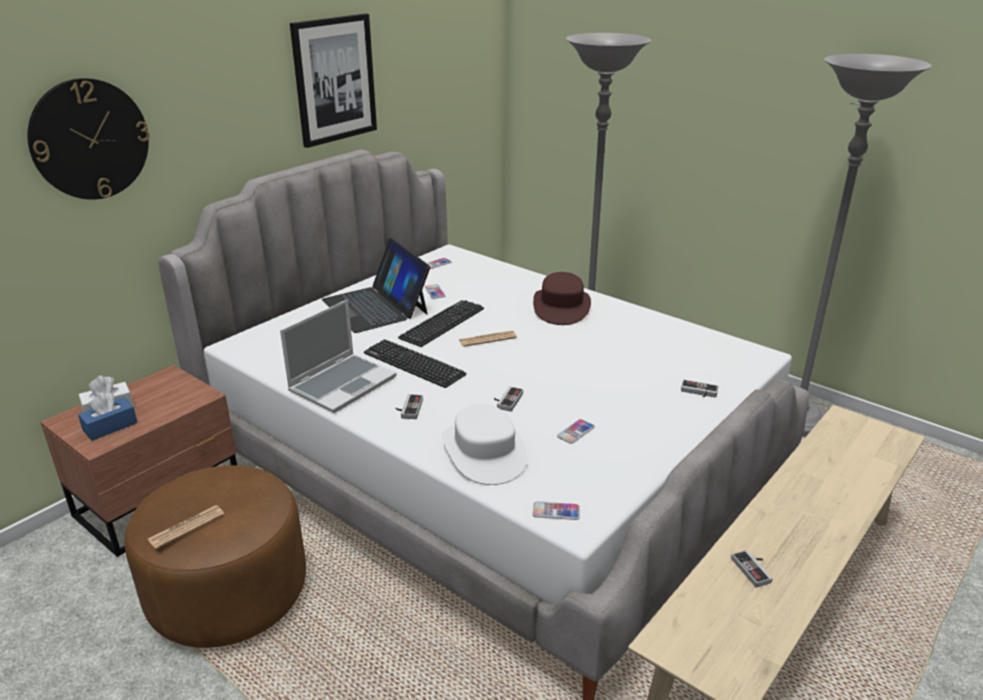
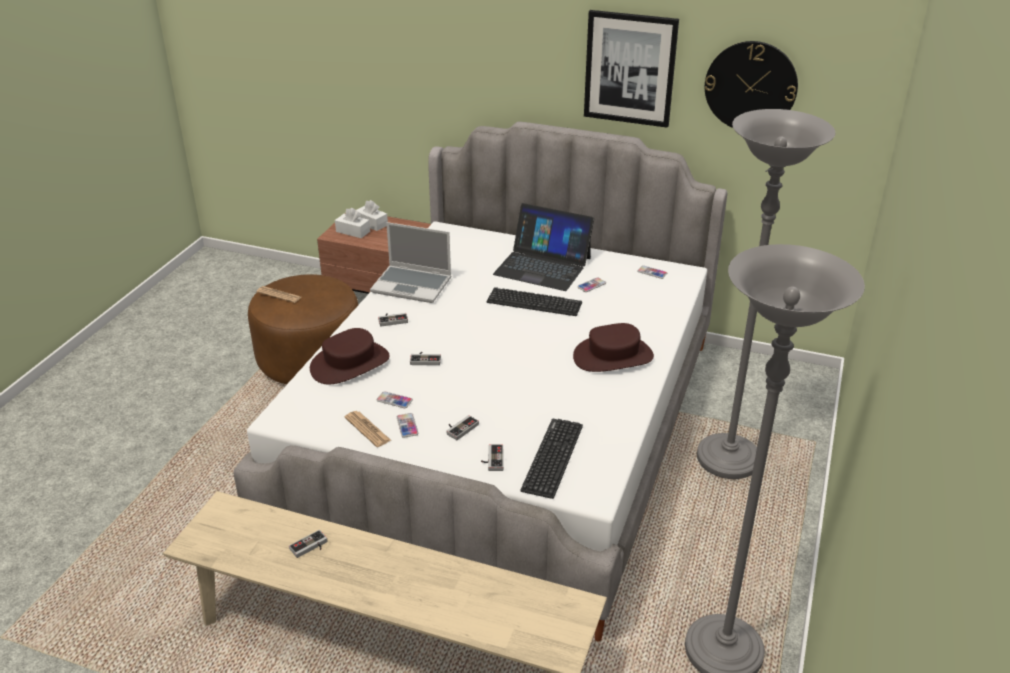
camera: 70 degrees right, 5 degrees up
(89, 139) = (412, 51): wall clock -> wall clock (750, 86)
(110, 426) = (353, 231): blue tissue box -> white tissue box
(376, 306) = (543, 266): laptop -> laptop turned 105 degrees counterclockwise
(414, 364) = (458, 306): keyboard -> keyboard (552, 458)
(484, 452) = (350, 364): white hat -> brown hat
(487, 339) = (520, 330): newspaper -> newspaper (367, 429)
(556, 511) = (289, 408): phone -> phone (407, 426)
(642, 400) = (460, 428): none -> game controller

